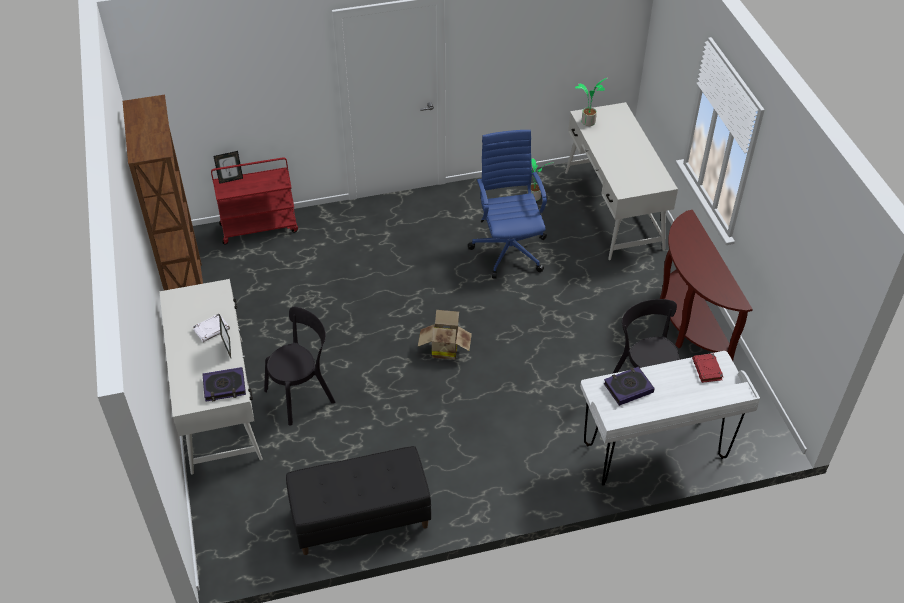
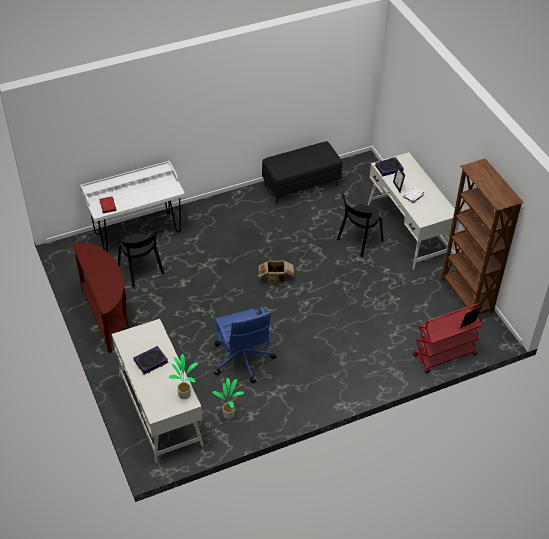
camera: 170 degrees right, 0 degrees up
(628, 388) = (156, 191): book -> book (151, 362)

